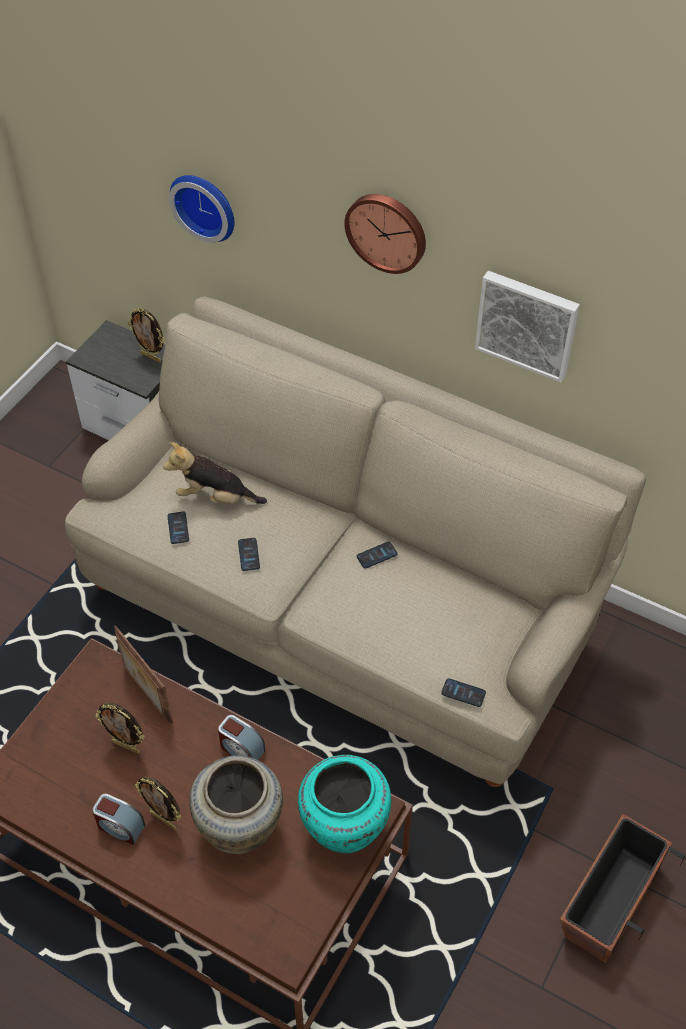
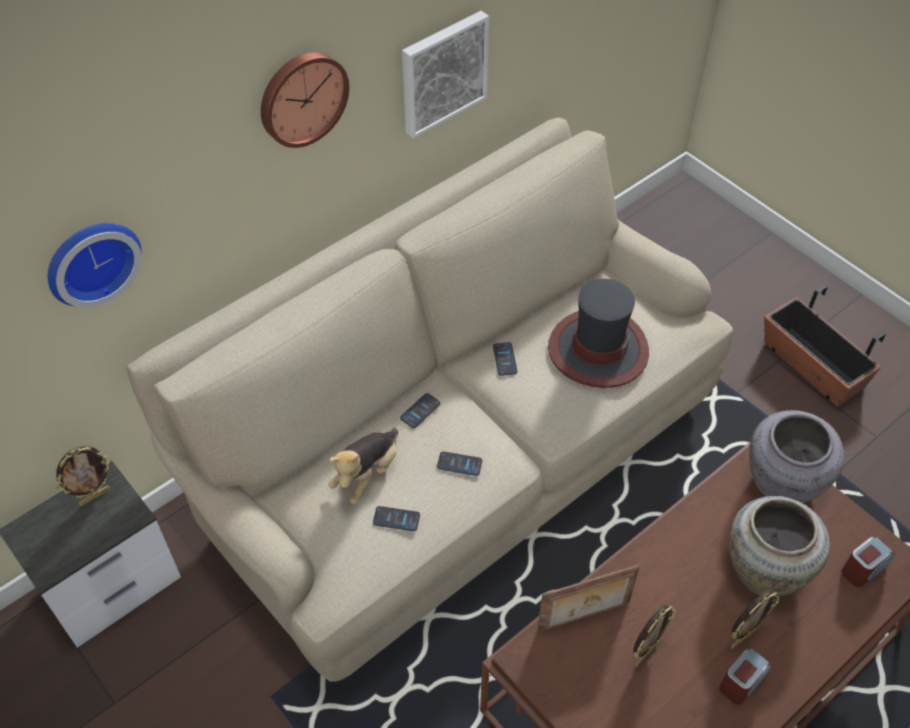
camera: 70 degrees left, 0 degrees up
(241, 749) = (677, 545): alarm clock -> alarm clock (863, 569)
(344, 825) = (780, 484): turquoise vase -> grey vase
(421, 622) = (597, 349): none -> hat
(463, 693) = (683, 344): phone -> phone (420, 411)

